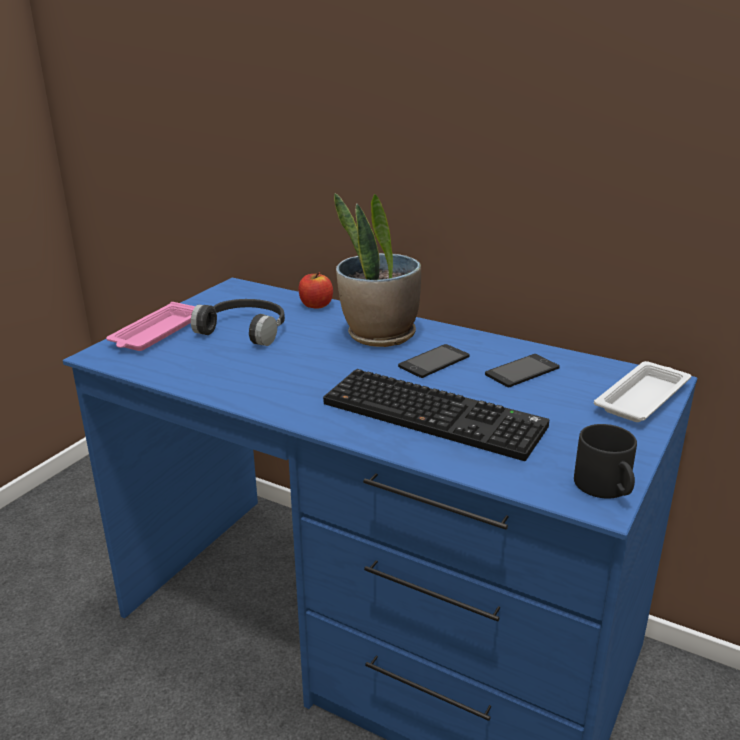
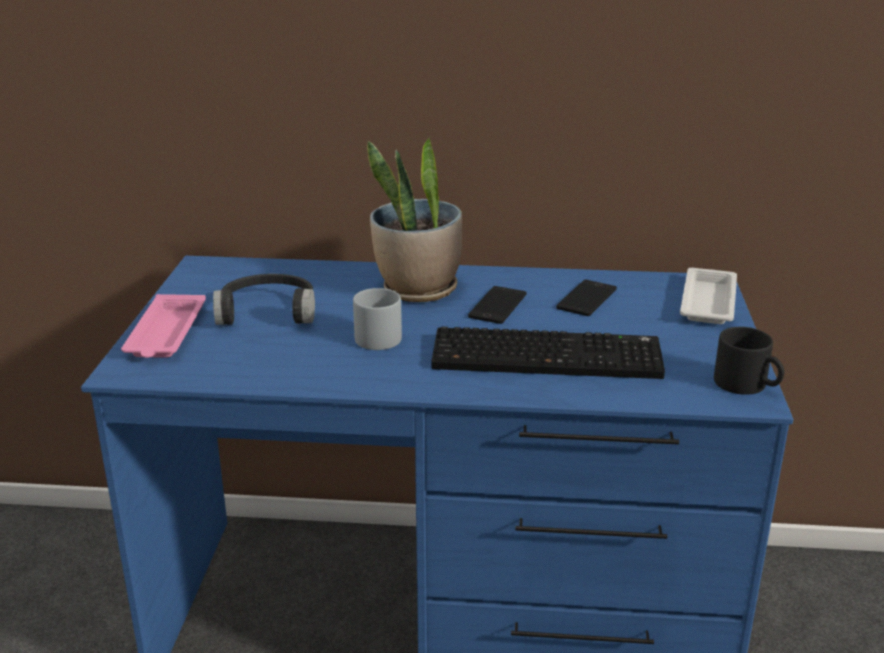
camera: 25 degrees left, 0 degrees up
(305, 366) = (374, 335): none -> grey mug
(316, 305) = (318, 270): apple -> none

